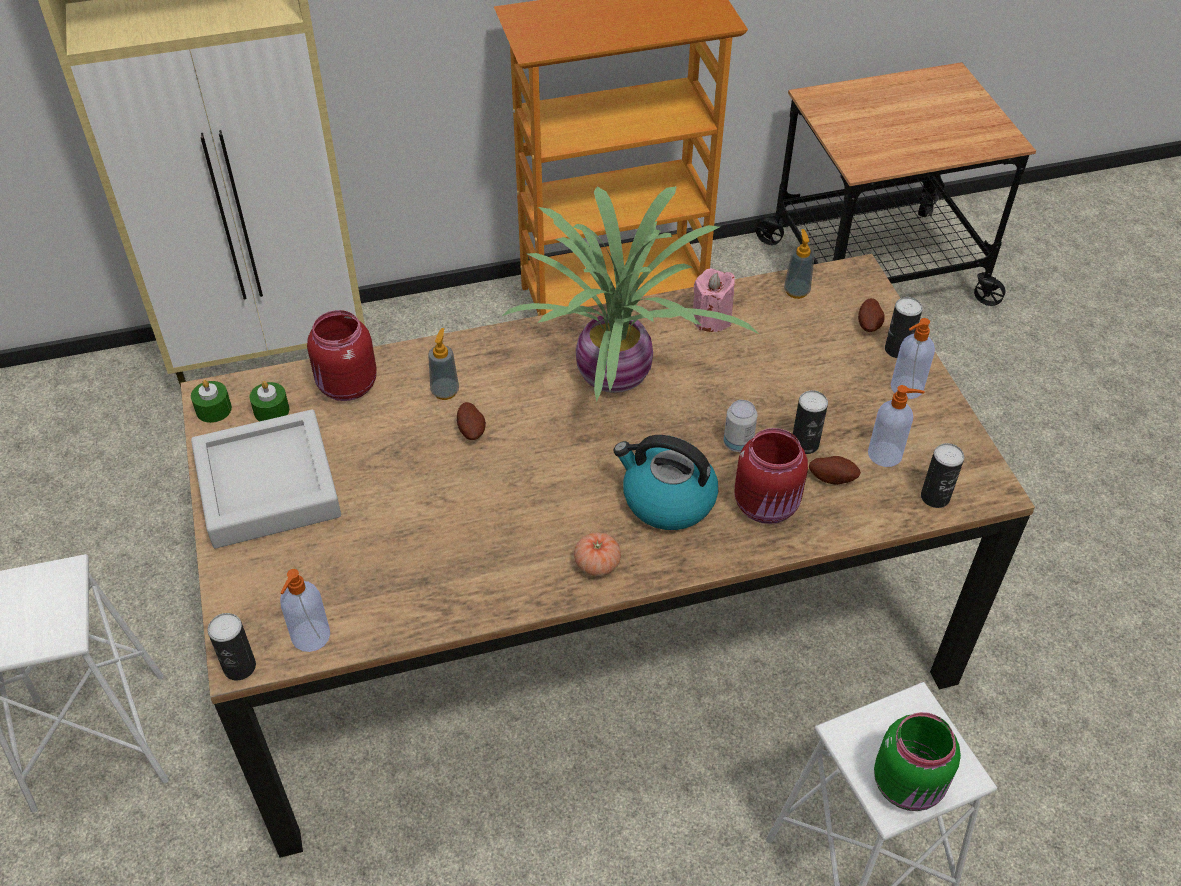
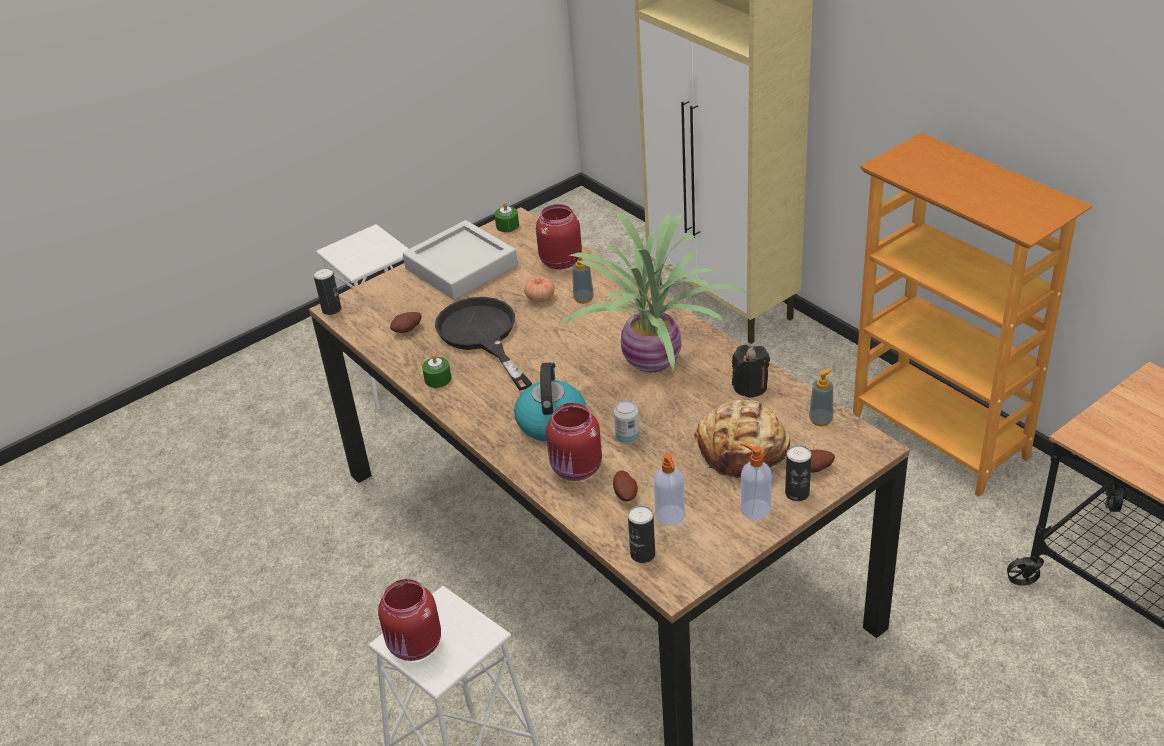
camera: 70 degrees right, 10 degrees down
(271, 410) = (520, 244): green candle -> green candle (438, 379)
(310, 637) = (362, 324): soap dispenser -> none
(446, 512) = (482, 336): none -> black frying pan
(472, 430) = (557, 321): potato -> potato (408, 330)
(597, 564) = (477, 409): tomato -> tomato (540, 298)
(711, 319) = (750, 387): pink candle -> black candle
(805, 444) = (651, 471): can -> none
(813, 362) = (744, 451): none -> bread
(909, 785) = (414, 646): green jar -> red jar

